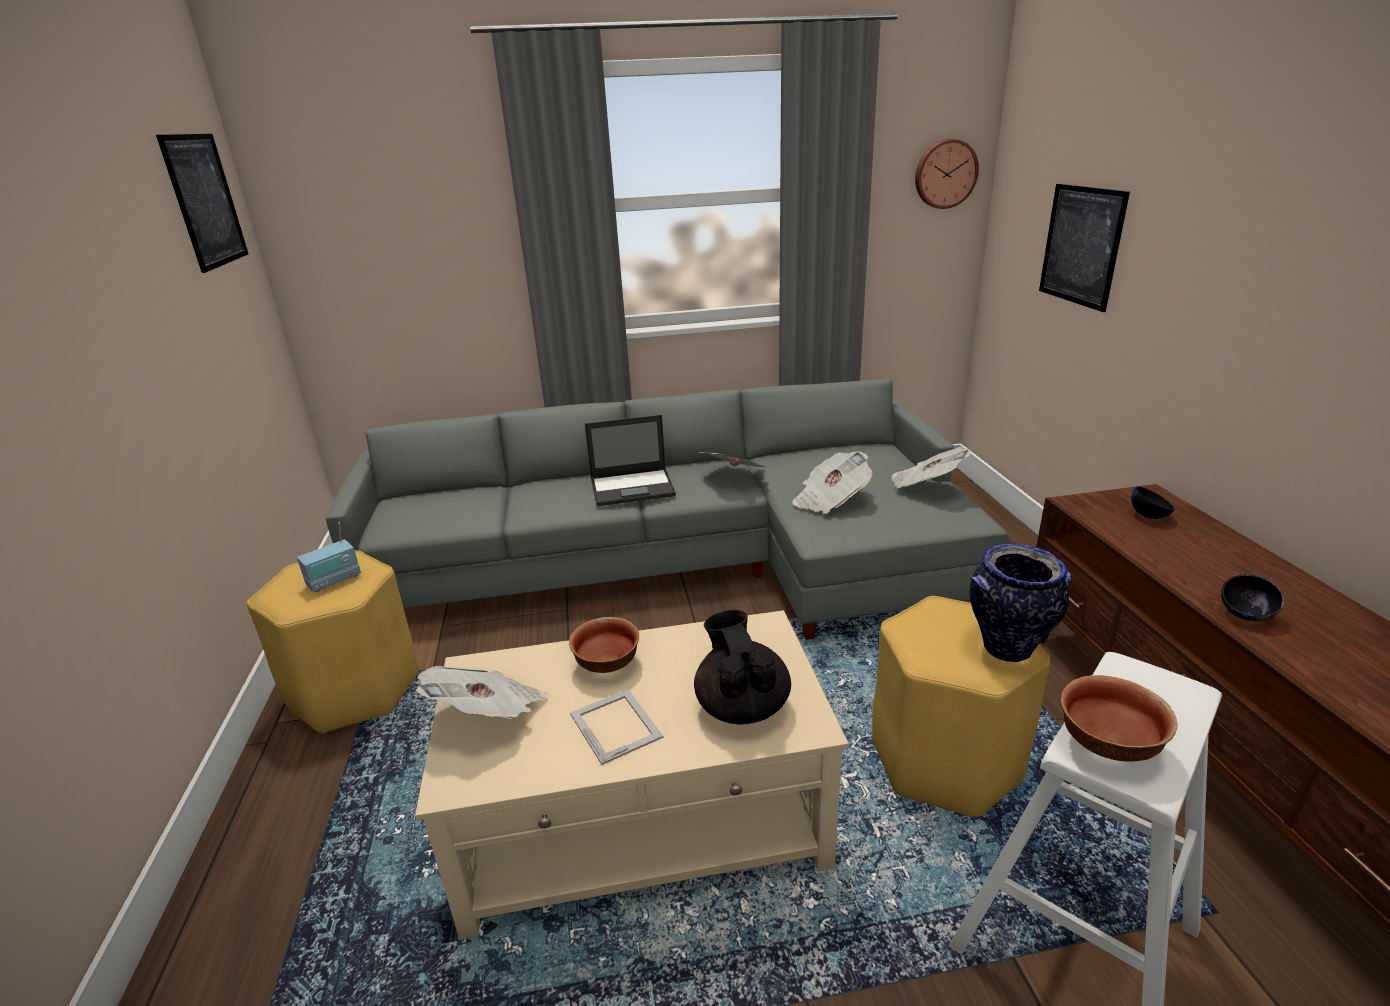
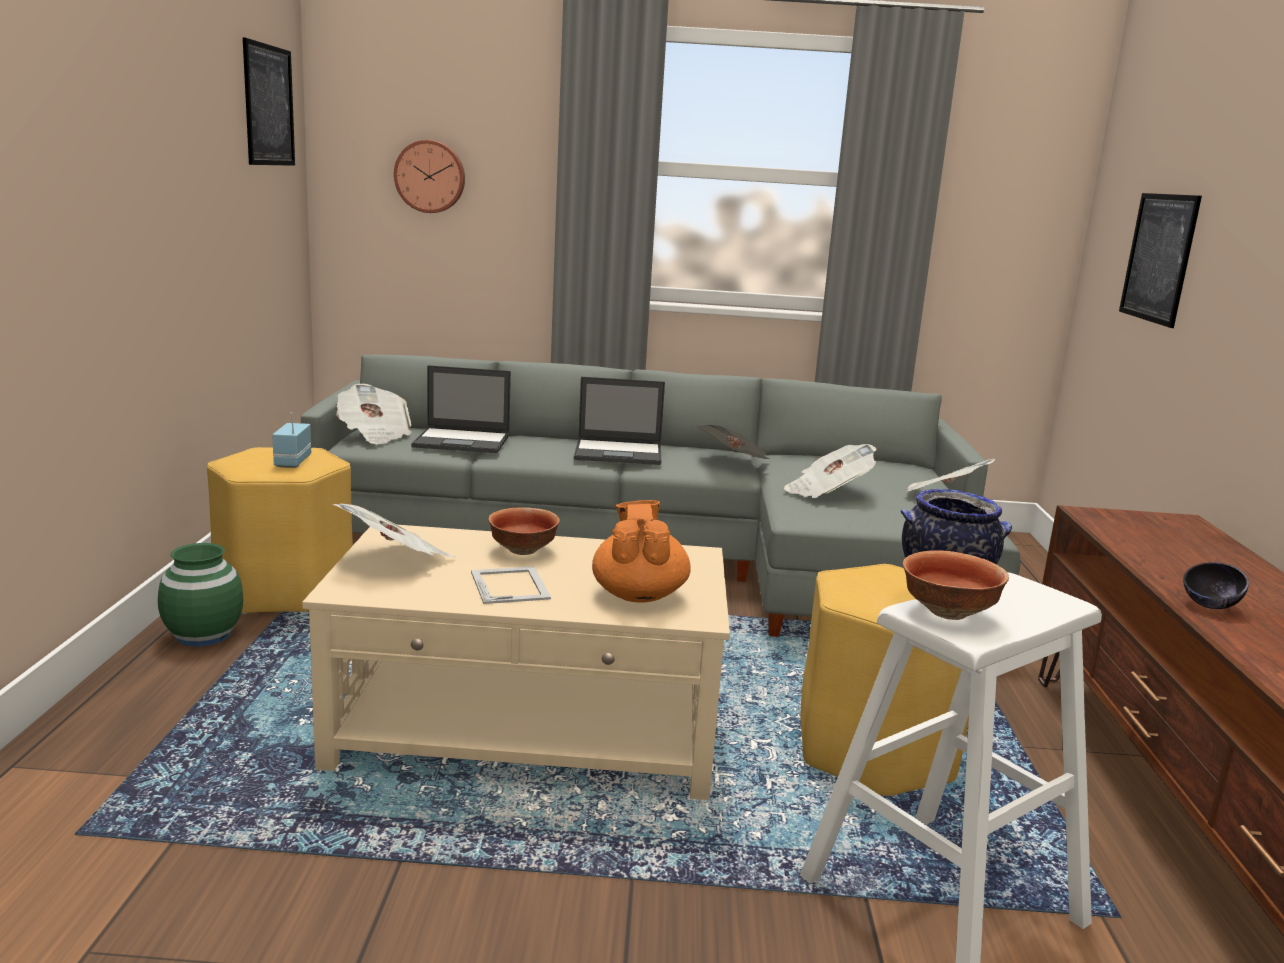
camera: 10 degrees right, 10 degrees down
(291, 774) = (203, 635): none -> green vase
(334, 581) = (292, 462): radio -> radio turned 120 degrees clockwise
(400, 512) = (374, 434): none -> newspaper
(487, 503) = (463, 441): none -> laptop
(741, 705) = (638, 594): black teapot -> orange teapot
(945, 174) = (1033, 181): wall clock -> wall clock (430, 176)
(1149, 516) = (1166, 533): black bowl -> none

